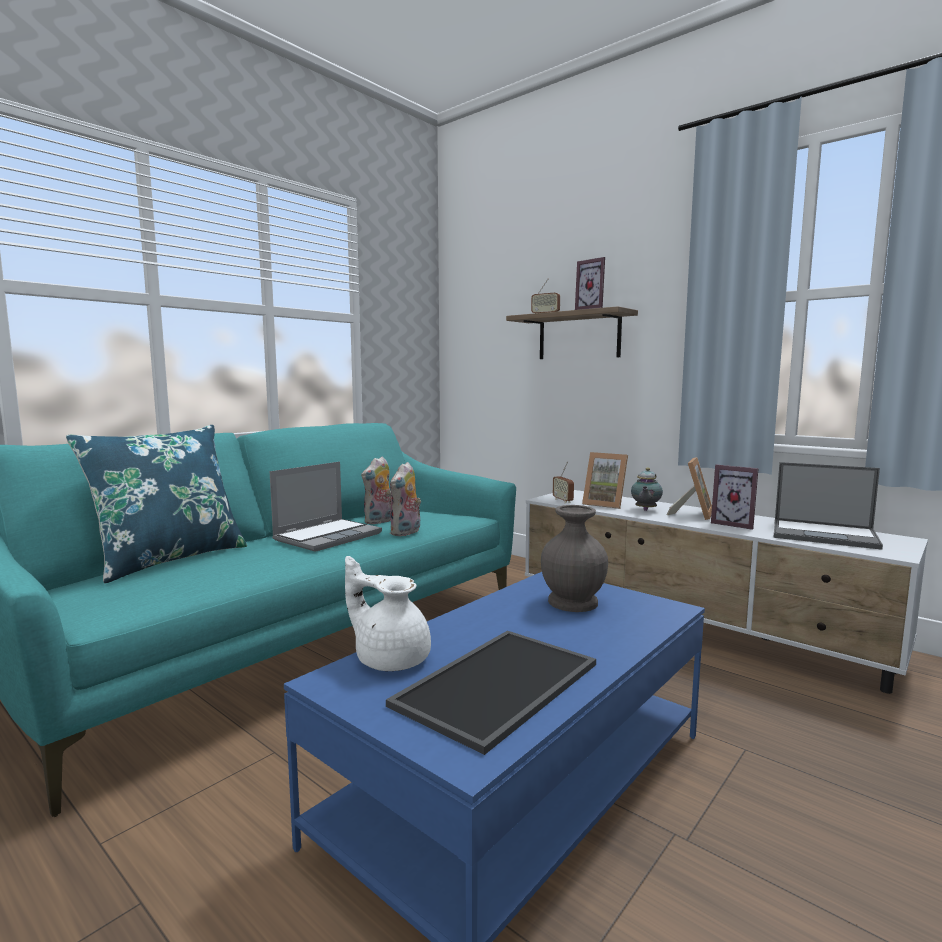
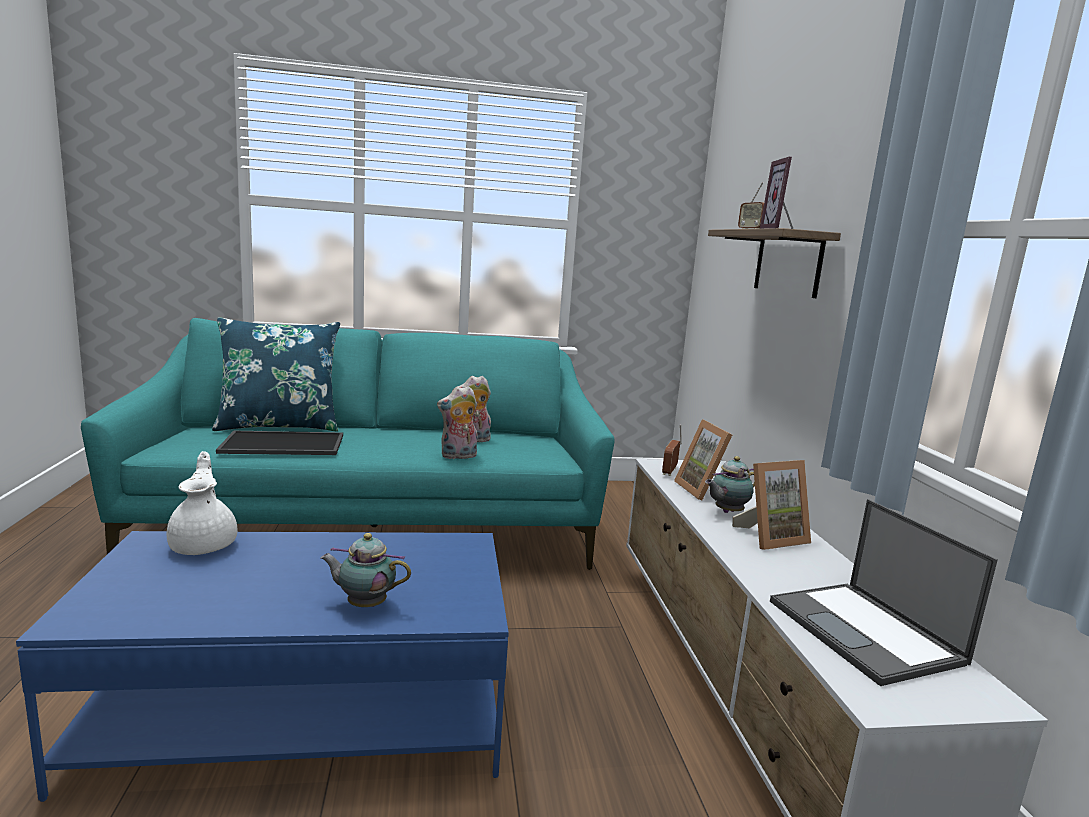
camera: 40 degrees right, 5 degrees up
(328, 536) = (396, 440): laptop -> none
(499, 686) = (196, 595): tray -> tray (281, 444)
(573, 603) = (417, 568): grey vase -> none
(609, 633) = (364, 604): none -> teapot
(734, 524) = (781, 568): picture frame -> none

